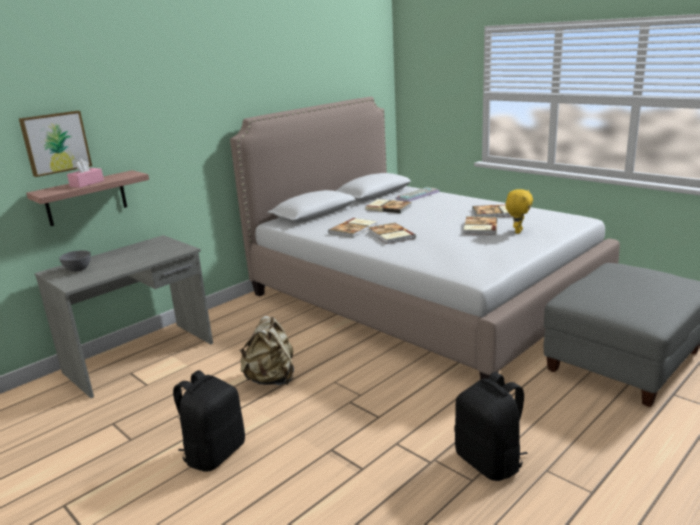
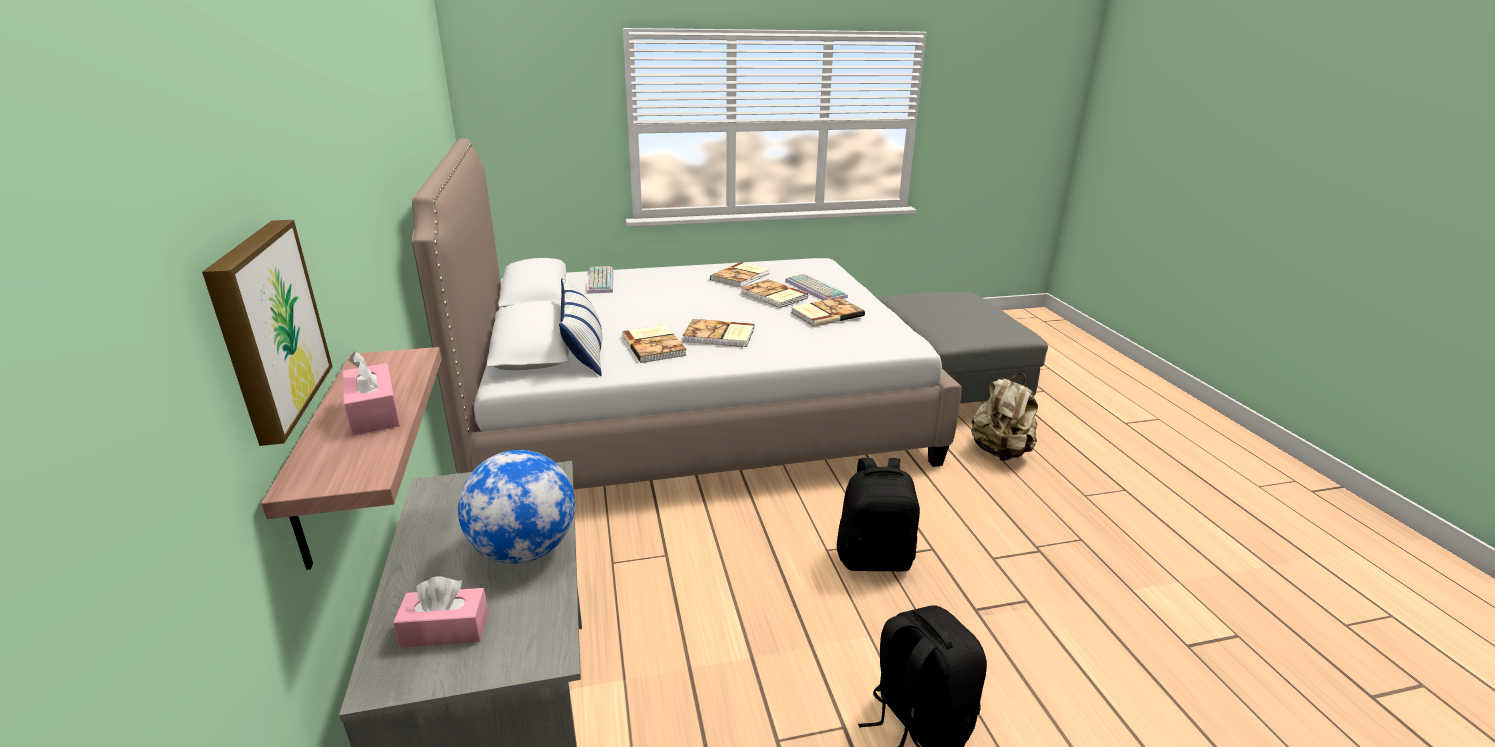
camera: 60 degrees left, 5 degrees up
(78, 269) = (445, 629): grey bowl -> pink tissue box
(129, 263) = (524, 550): none -> globe
(271, 379) = (766, 600): beige backpack -> beige backpack (1000, 452)
(326, 221) = (583, 349): none -> pillow
(388, 207) = (611, 306): book -> book (826, 314)
(490, 462) = (1057, 517): black backpack -> black backpack (875, 558)
(517, 231) = (813, 289): yellow plush toy -> keyboard

